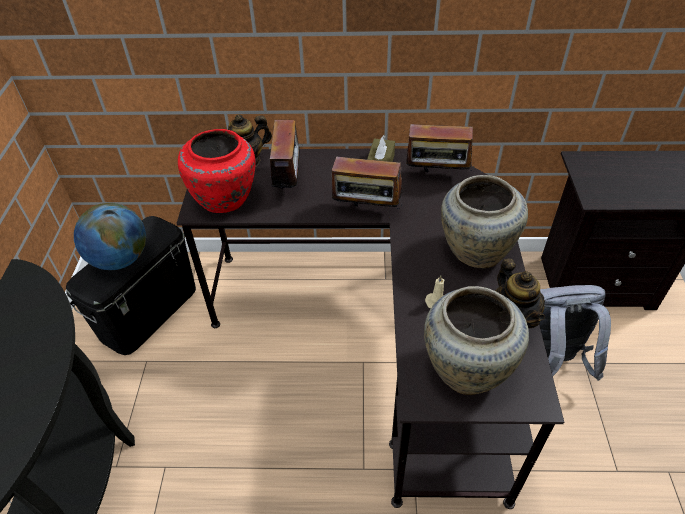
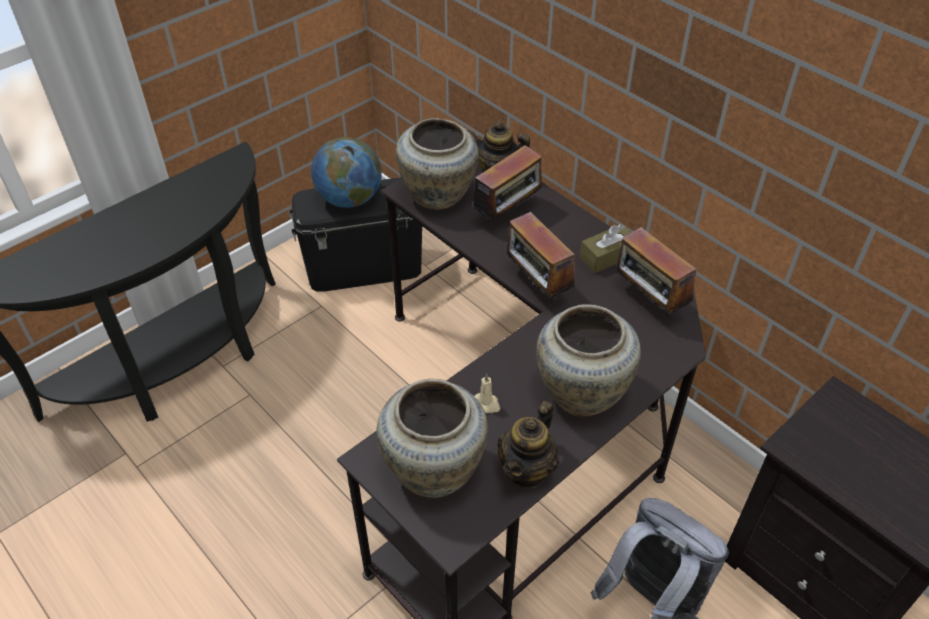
camera: 45 degrees right, 0 degrees up
(226, 200) = (438, 196): red vase -> beige vase

